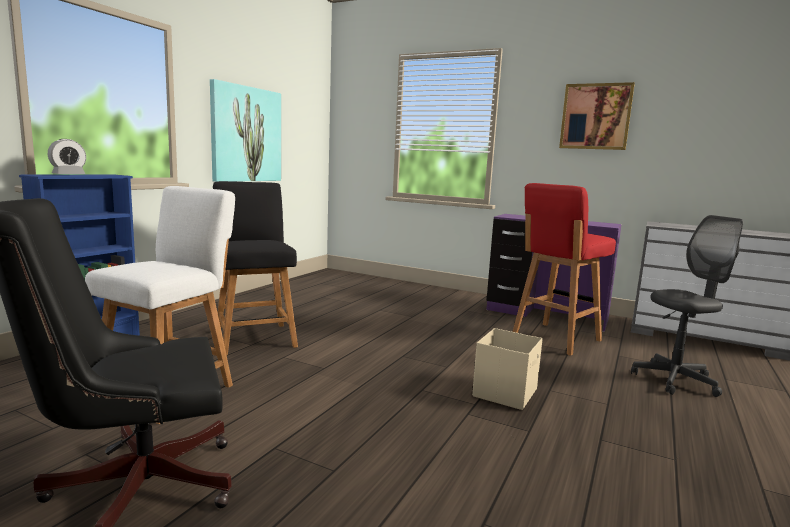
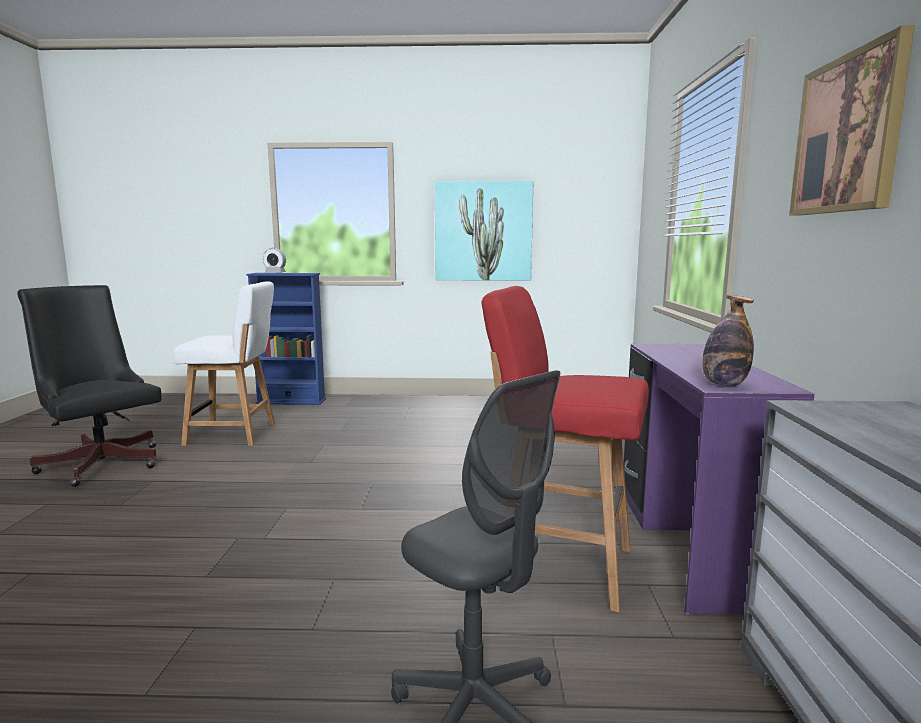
camera: 65 degrees right, 0 degrees up
(254, 337) = (359, 426): black chair -> none
(505, 393) = (305, 551): beige storage box -> none
(604, 225) = (724, 384): none -> bottle

